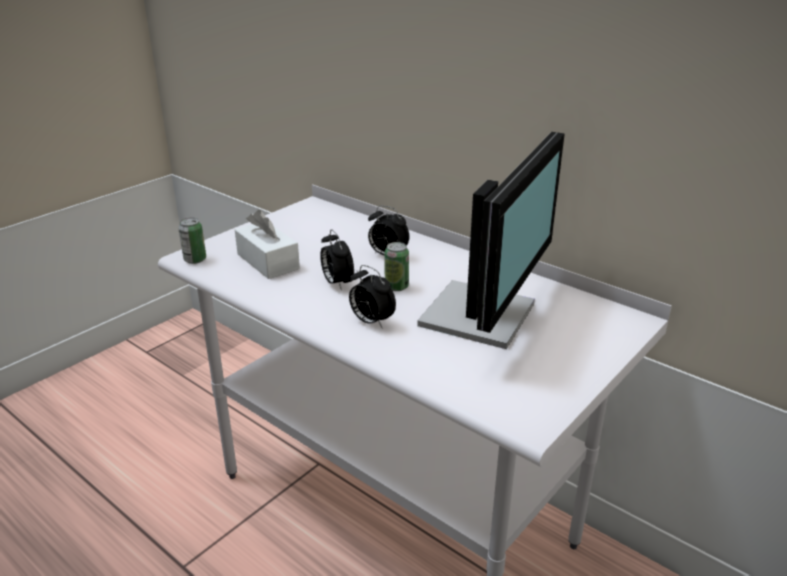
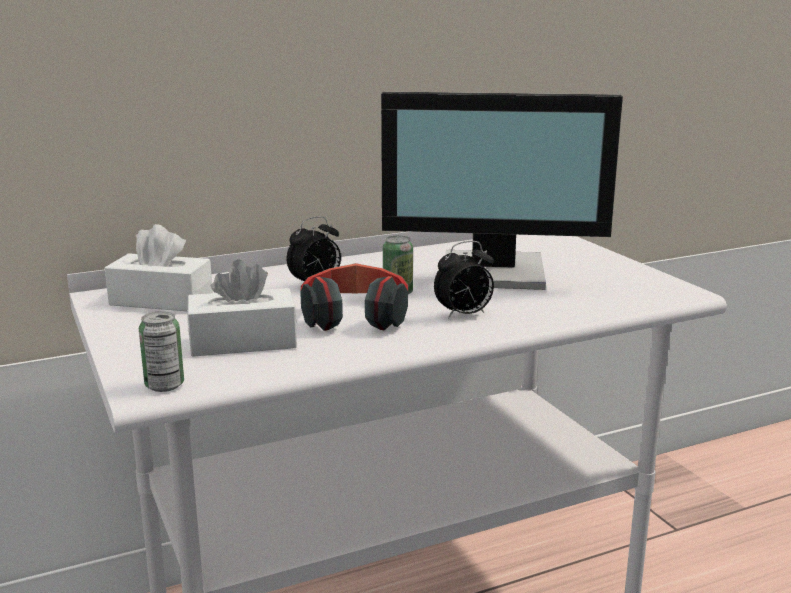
camera: 65 degrees left, 10 degrees down
(318, 220) = (161, 300): none -> white tissue box
(337, 283) = (355, 316): alarm clock -> headphones
(483, 315) = (494, 273): monitor -> monitor turned 135 degrees clockwise

